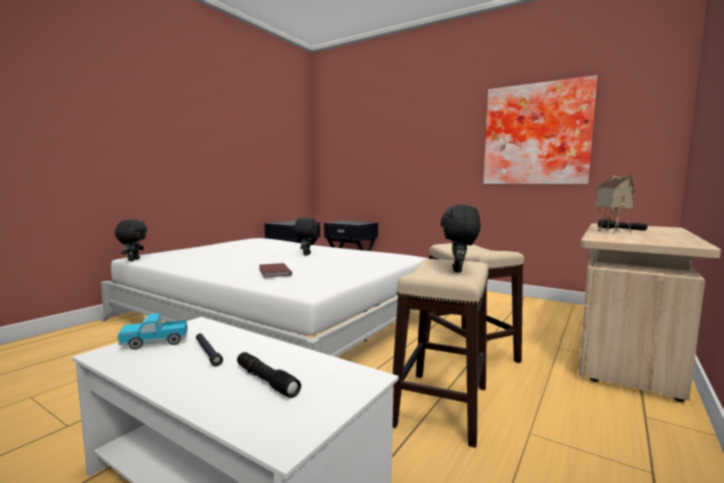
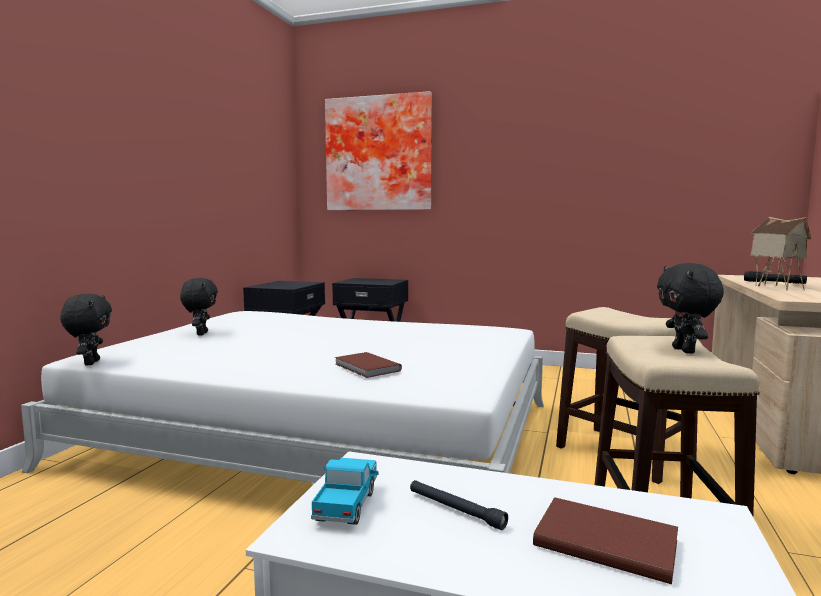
camera: 15 degrees left, 0 degrees up
(154, 342) = (347, 505): toy truck -> toy truck turned 135 degrees clockwise
(266, 381) = (604, 541): black flashlight -> brown book
(306, 254) = (362, 335): black plush toy -> black plush toy (201, 334)
(536, 135) = (632, 161): picture -> picture (379, 154)

